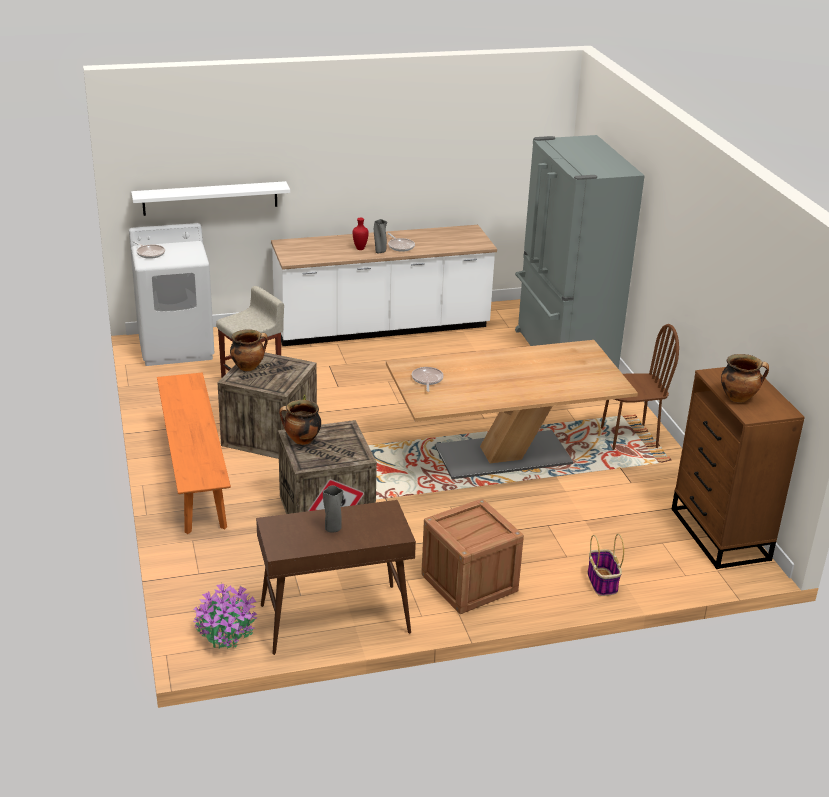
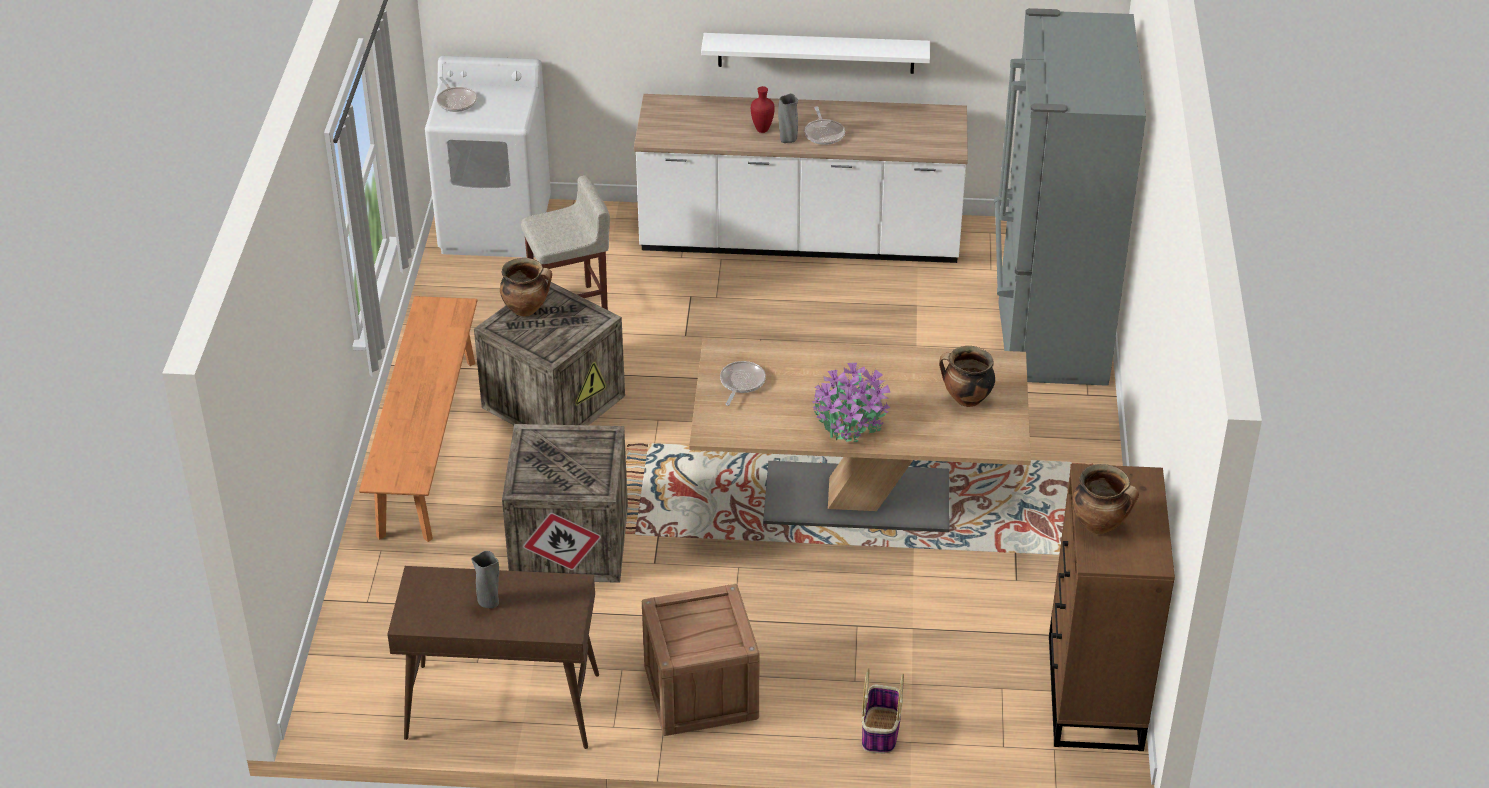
camera: 20 degrees right, 10 degrees up
(210, 198) = (556, 27): white shelf -> white shelf (816, 53)
(225, 633) = (361, 696): potted plant -> potted plant (848, 423)
(301, 440) = (536, 447): cooking pot -> cooking pot (966, 399)
(628, 437) = (1059, 502): brown chair -> none

